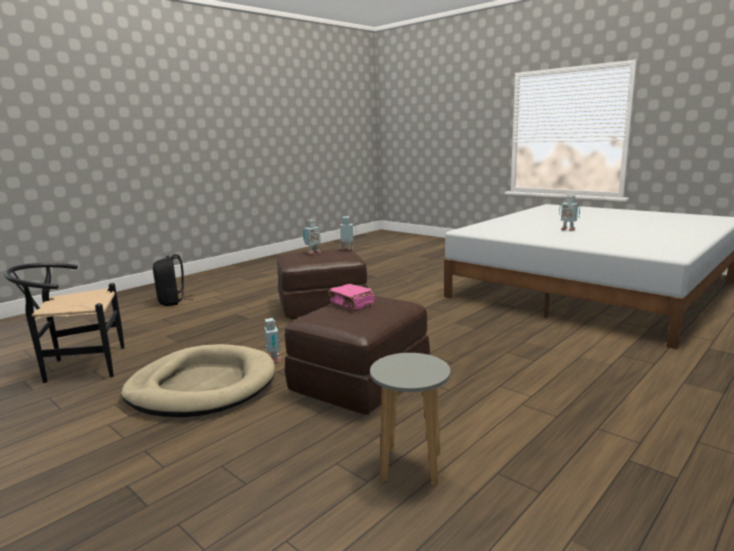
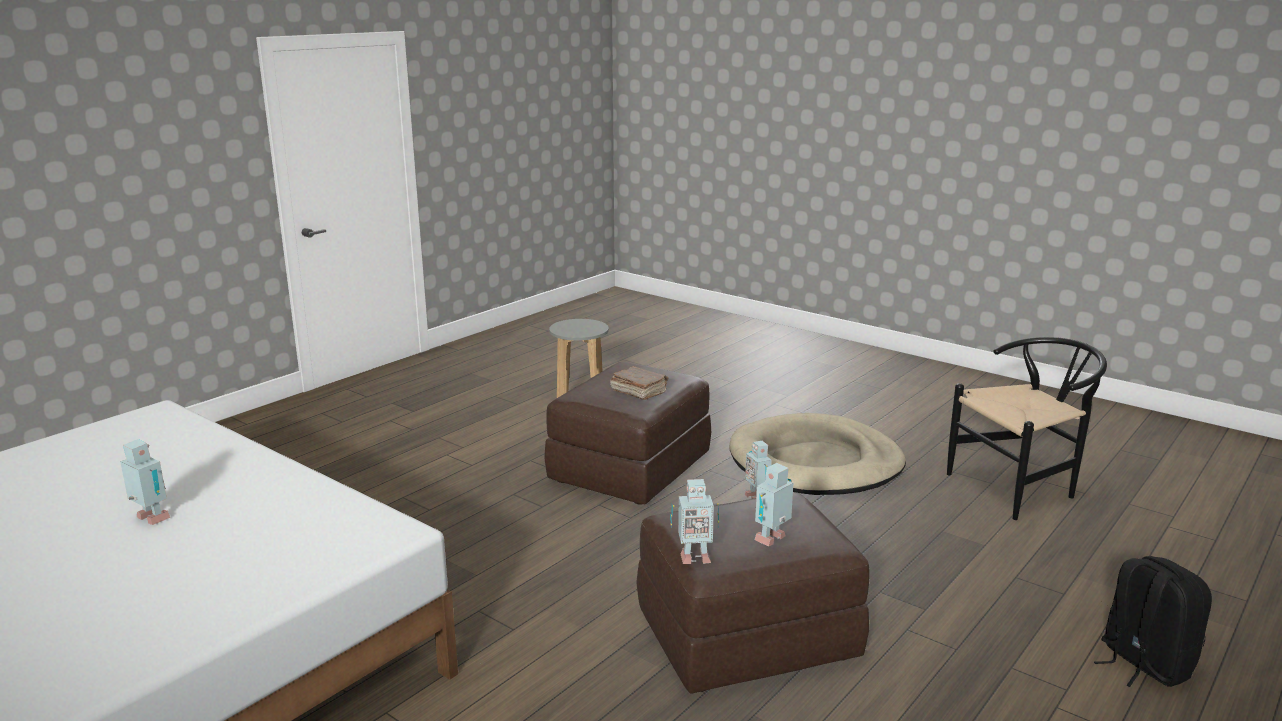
camera: 175 degrees right, 5 degrees up
(352, 304) = (638, 392): pink book -> brown book

